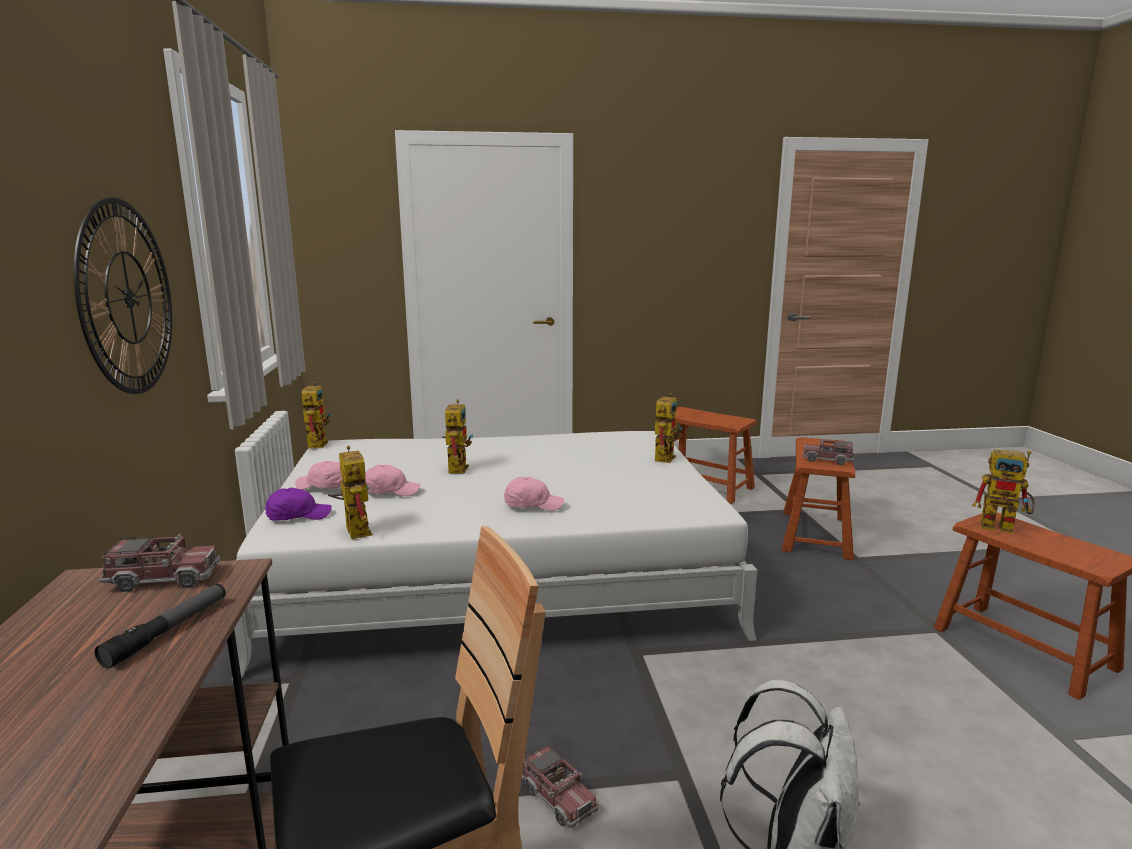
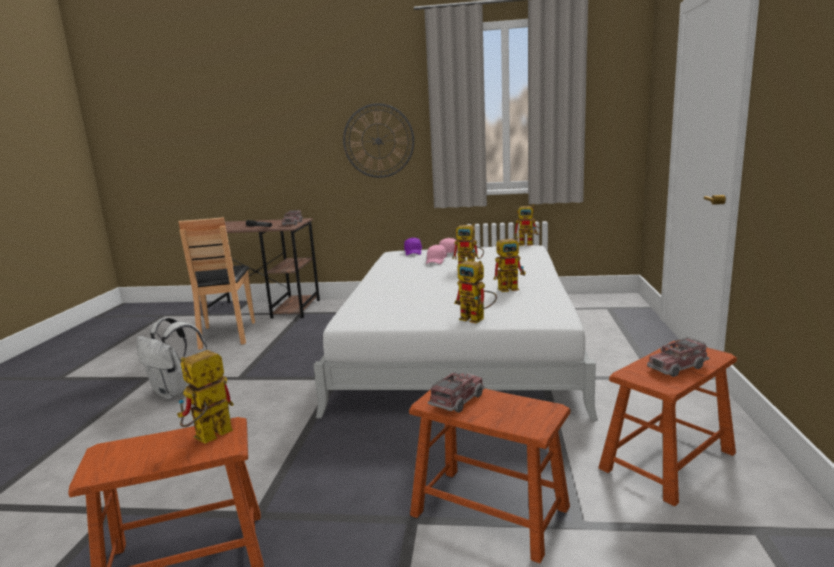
camera: 105 degrees right, 0 degrees up
(354, 529) = (389, 260): toy robot -> toy robot (511, 288)
(533, 505) = (392, 283): pink cap -> none
(558, 798) = (256, 354): toy truck -> toy truck (677, 367)

